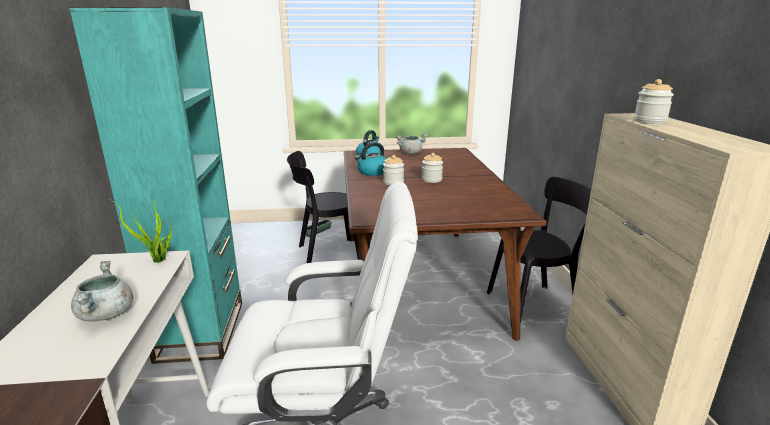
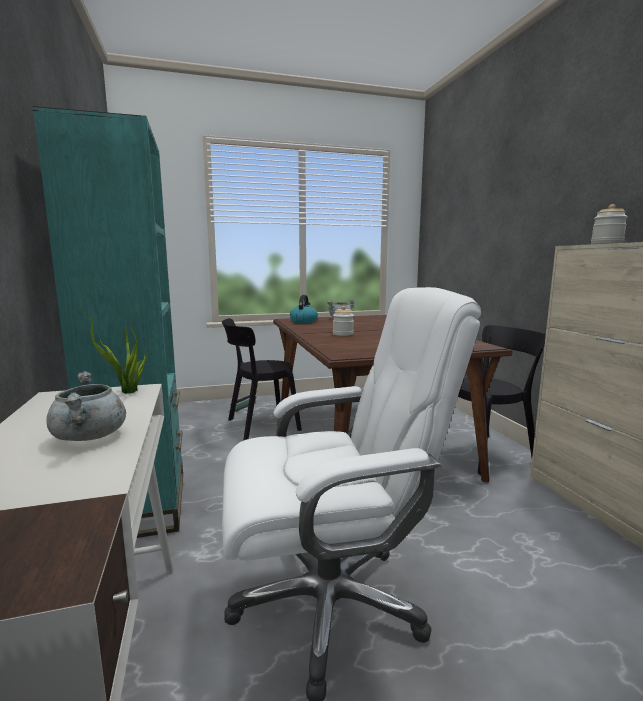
camera: 10 degrees left, 10 degrees down
(372, 172) = (315, 329): kettle -> none
(431, 180) = (378, 331): jar -> none

